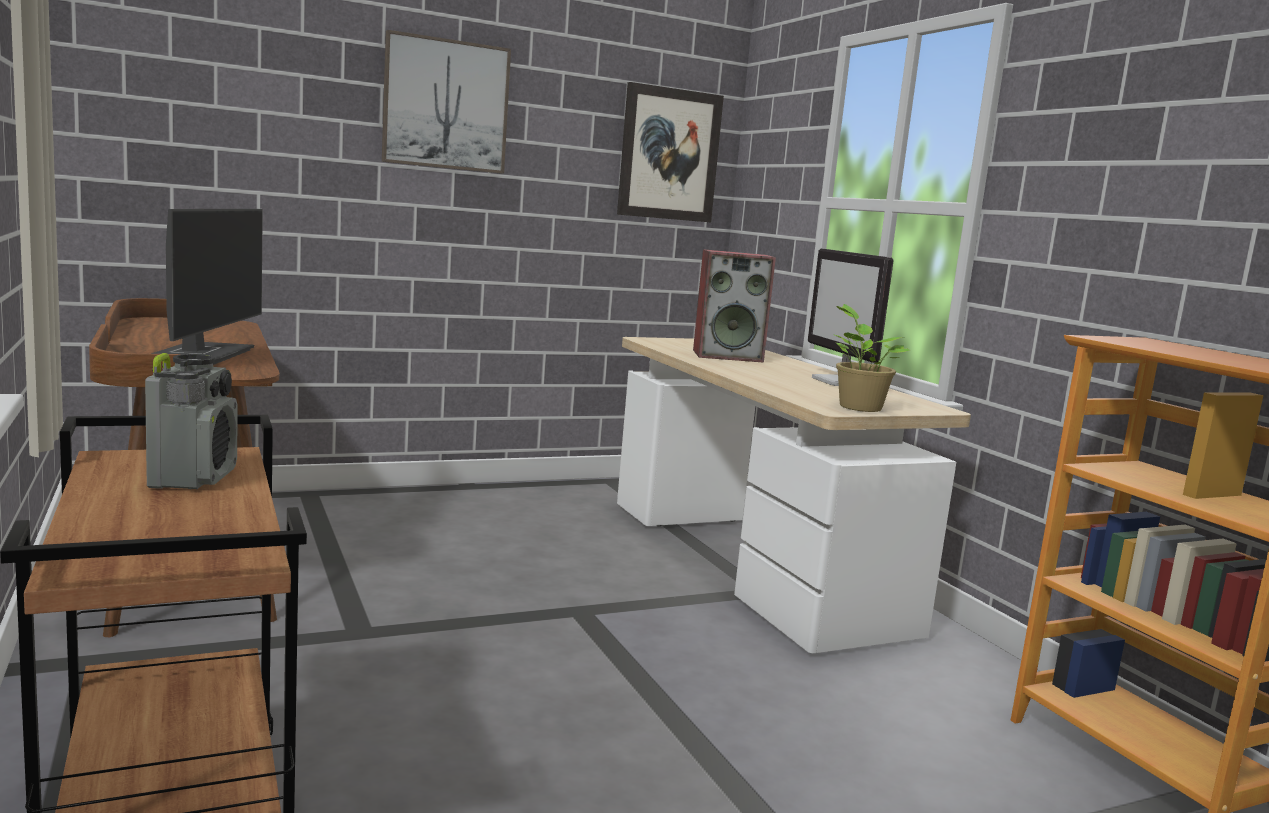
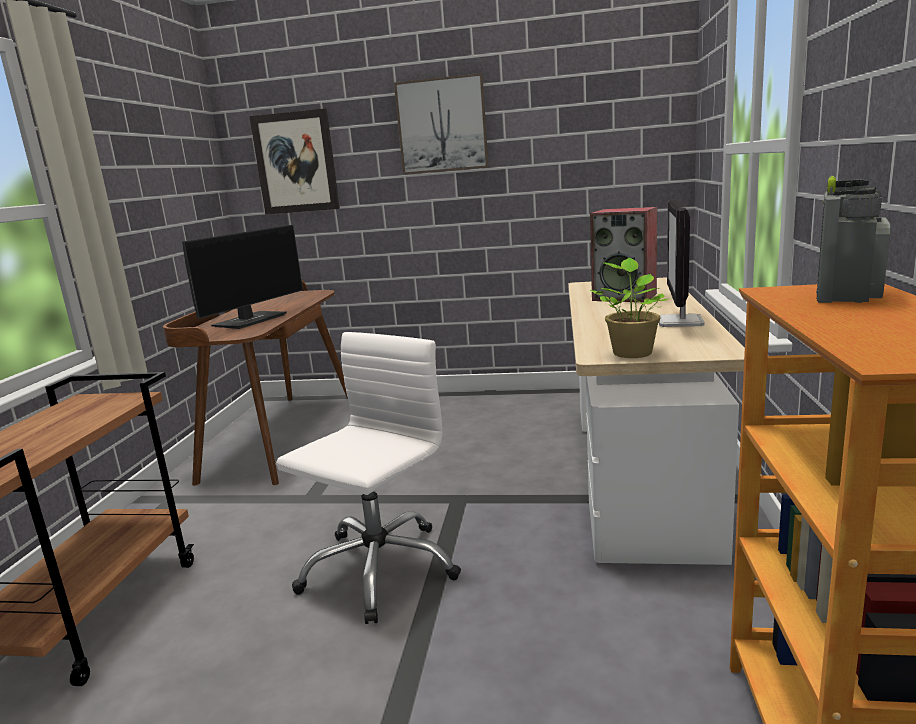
camera: 35 degrees right, 5 degrees up
(194, 477) = (84, 415): radio -> radio (846, 295)
(571, 698) = (378, 568): none -> white office chair
(669, 154) = (627, 126): picture -> picture (296, 163)

